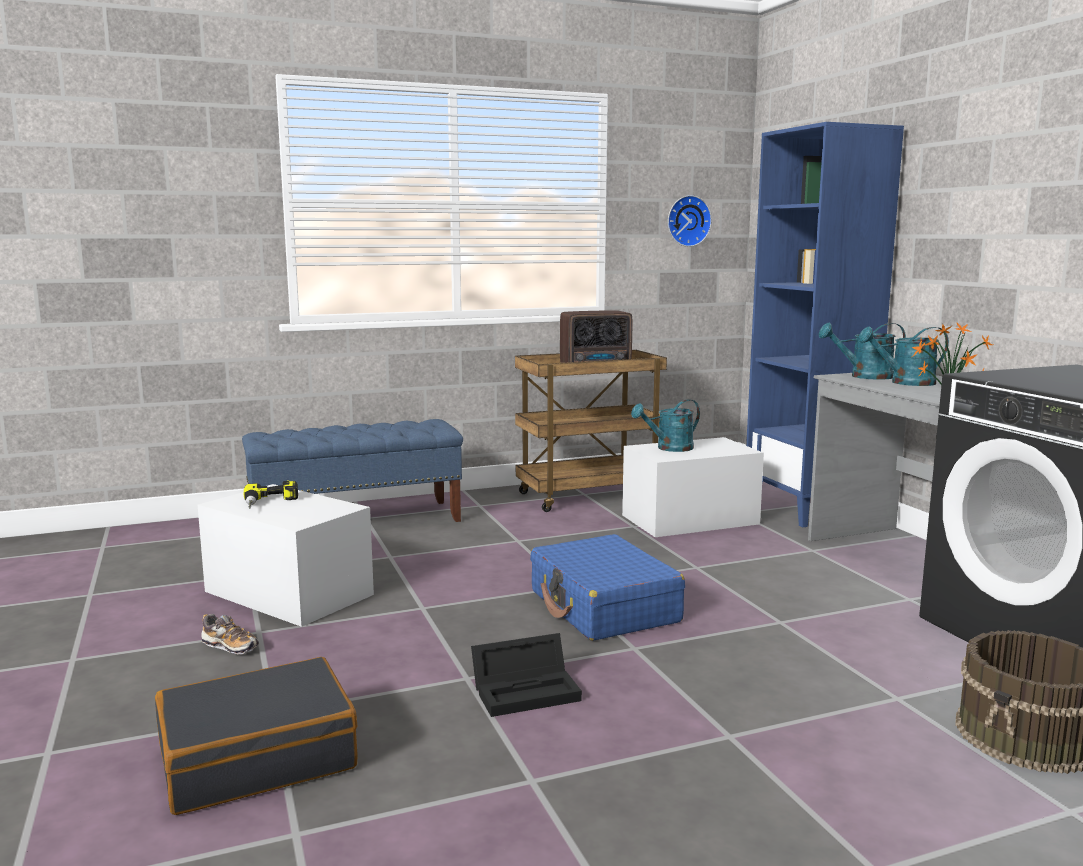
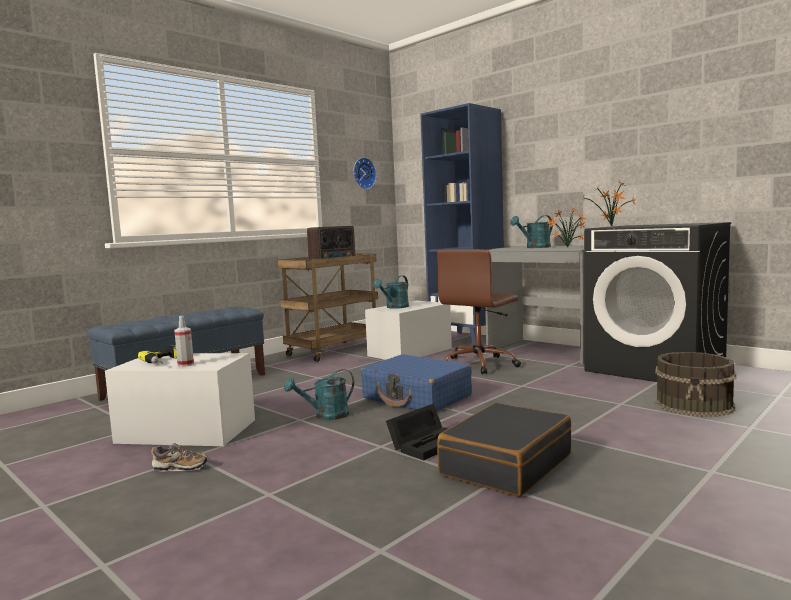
camera: 25 degrees left, 5 degrees down
(257, 757) = (291, 520): black suitcase -> black suitcase (505, 464)
(279, 513) = (185, 364): none -> spray bottle
(765, 565) = (480, 364): none -> brown office chair
(864, 376) = (508, 248): turquoise watering can -> turquoise watering can (326, 416)
(995, 376) = (611, 227): none -> potted plant

